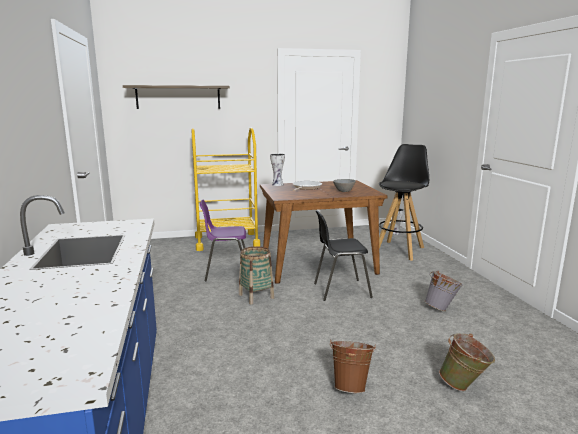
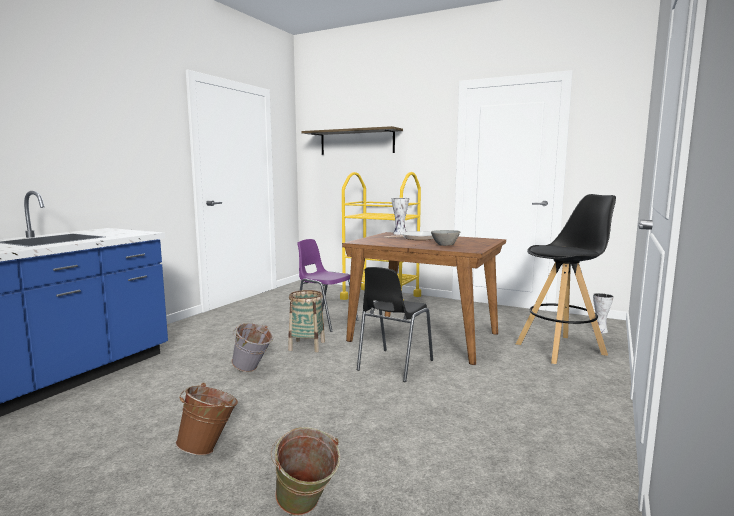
camera: 40 degrees right, 5 degrees down
(340, 290) = (393, 366): black chair -> black chair turned 90 degrees counterclockwise
(442, 308) = (473, 425): grey bucket -> grey bucket (253, 370)

